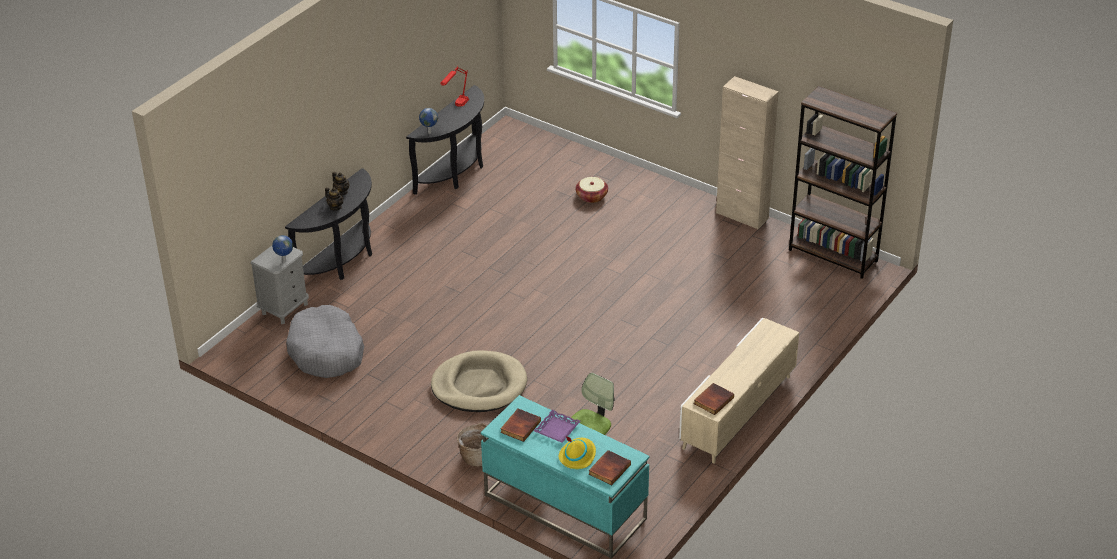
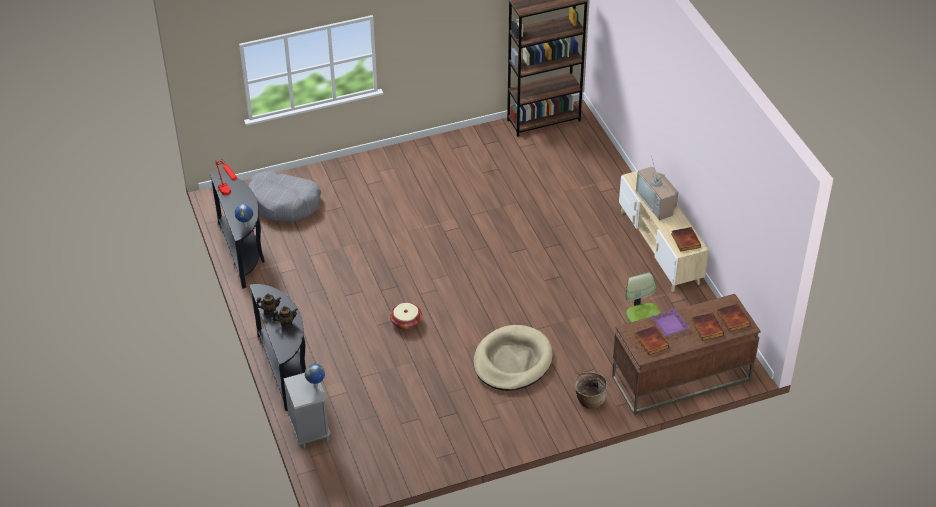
camera: 55 degrees left, 5 degrees up
(326, 352) = (389, 429): grey dog bed -> grey dog bed (284, 203)
(564, 507) = (680, 379): turquoise desk -> brown desk
(577, 456) = (706, 328): yellow hat -> book
(591, 196) = (355, 196): basket -> basket (406, 322)
(742, 216) = (458, 137): beige cabinet -> none
(748, 358) = (657, 203): none -> television

